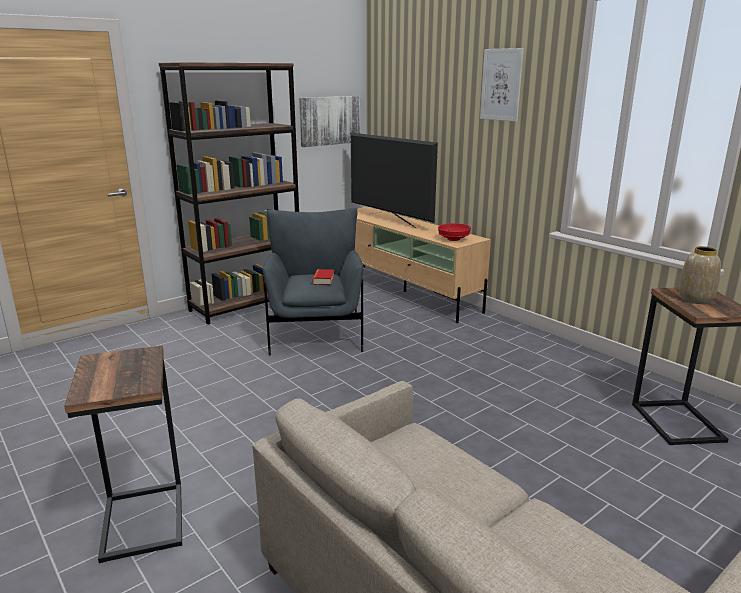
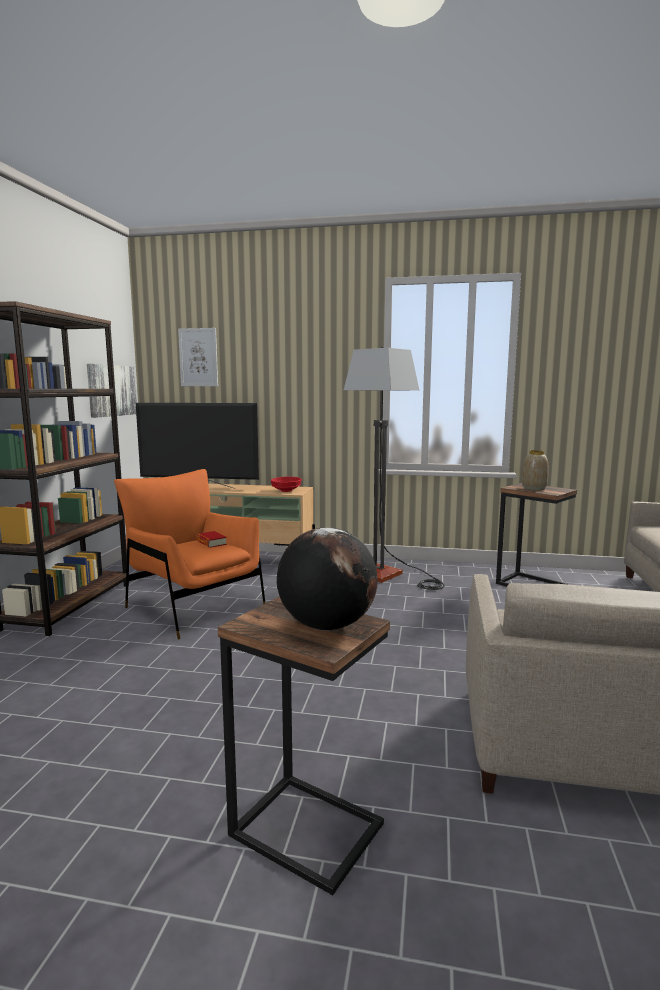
camera: 40 degrees left, 10 degrees down
(121, 379) = (326, 626): none -> globe
(316, 333) = (194, 608): grey armchair -> orange armchair
(501, 85) = (308, 351): picture -> picture (198, 357)
(524, 357) = (390, 576): none -> floor lamp

